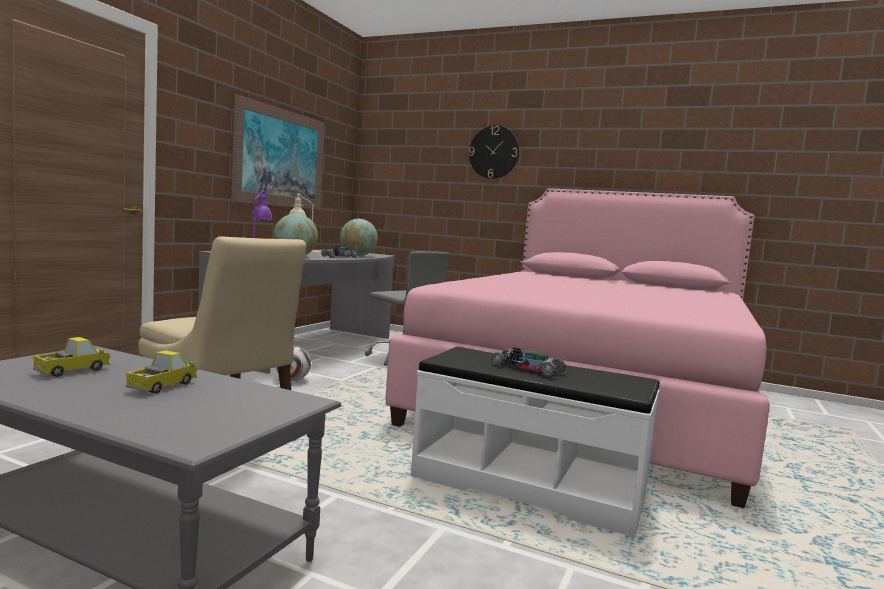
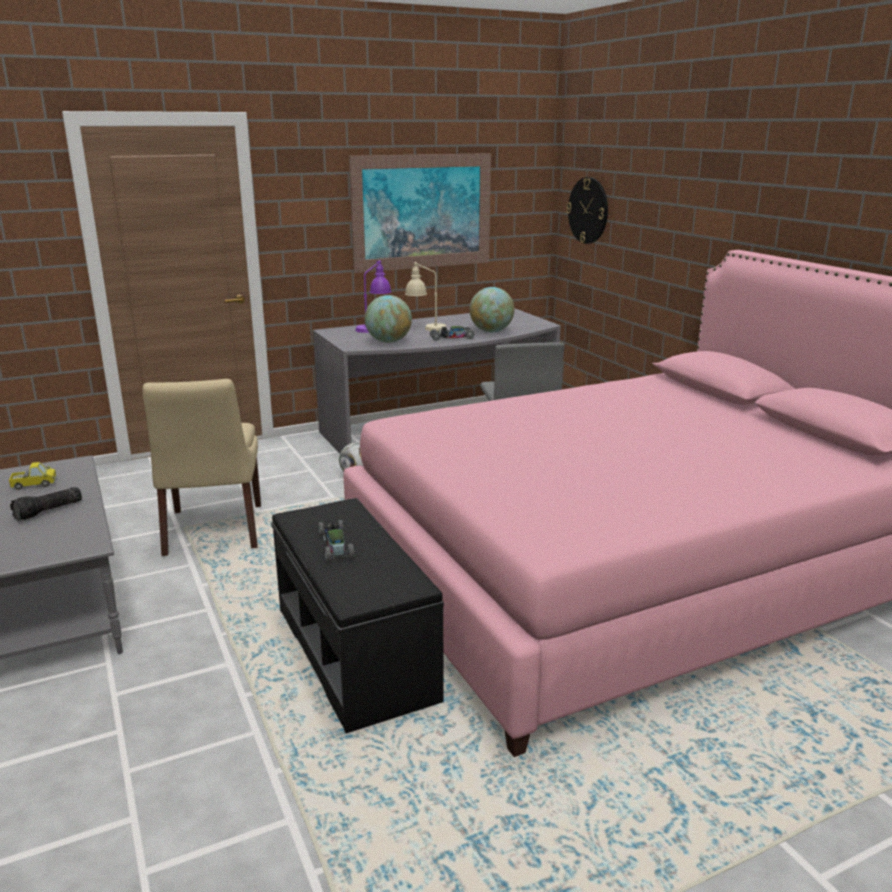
camera: 40 degrees right, 15 degrees up
(162, 386) = (48, 511): toy truck -> flashlight
(494, 152) = (686, 186): wall clock -> wall clock (588, 210)
(528, 486) = (356, 653): white bench -> black bench

